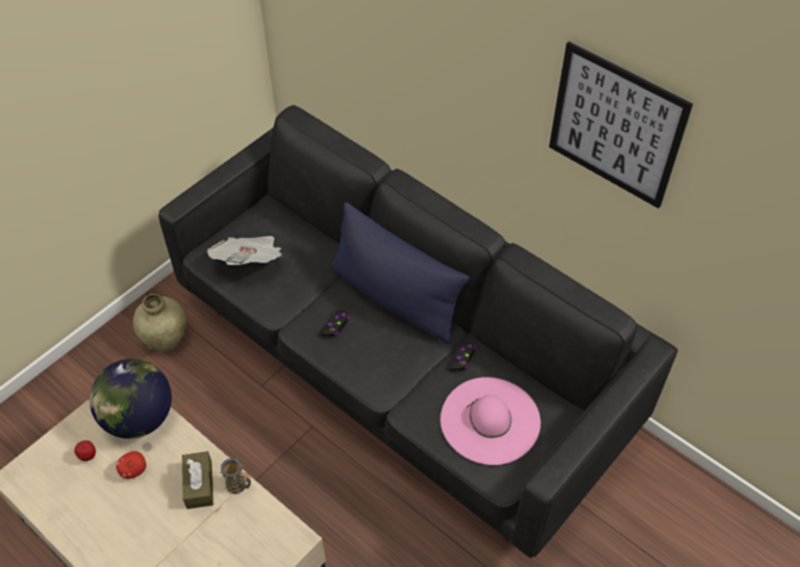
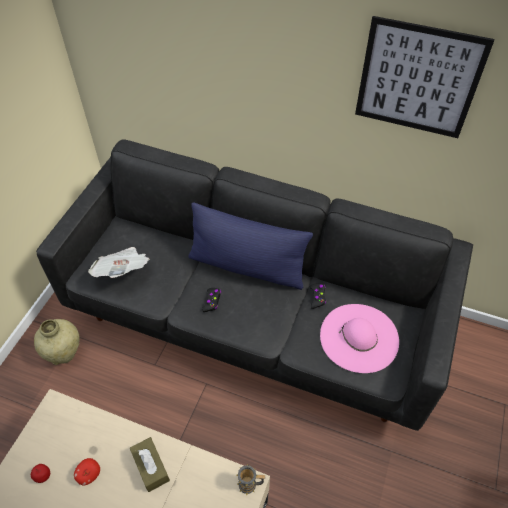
camera: 20 degrees left, 0 degrees up
(139, 418) = (77, 427): globe -> none
(239, 486) = (185, 456): mug -> mug (250, 484)

